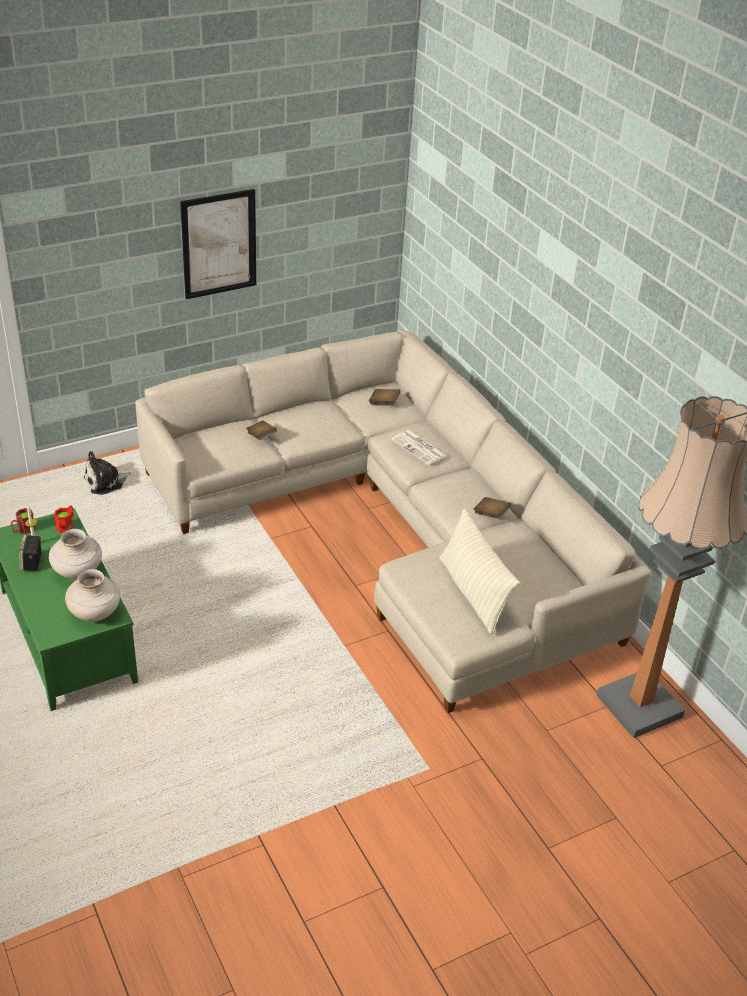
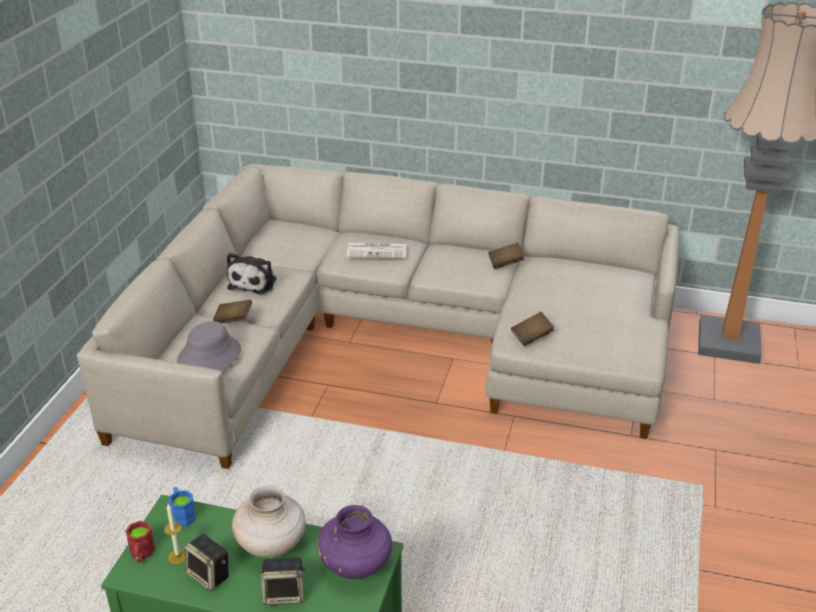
camera: 45 degrees left, 5 degrees down
(46, 599) = (285, 594): none -> speaker
(66, 525) = (182, 514): red mug -> blue mug
(95, 613) = (356, 565): beige vase -> purple vase
(106, 482) = (71, 481): plush toy -> plush toy (254, 282)
(213, 449) = (209, 356): none -> grey hat
(219, 244) = (67, 130): picture -> none
(384, 403) = (291, 237): brown book -> brown book (531, 337)
(473, 593) = (591, 321): beige pillow -> none

